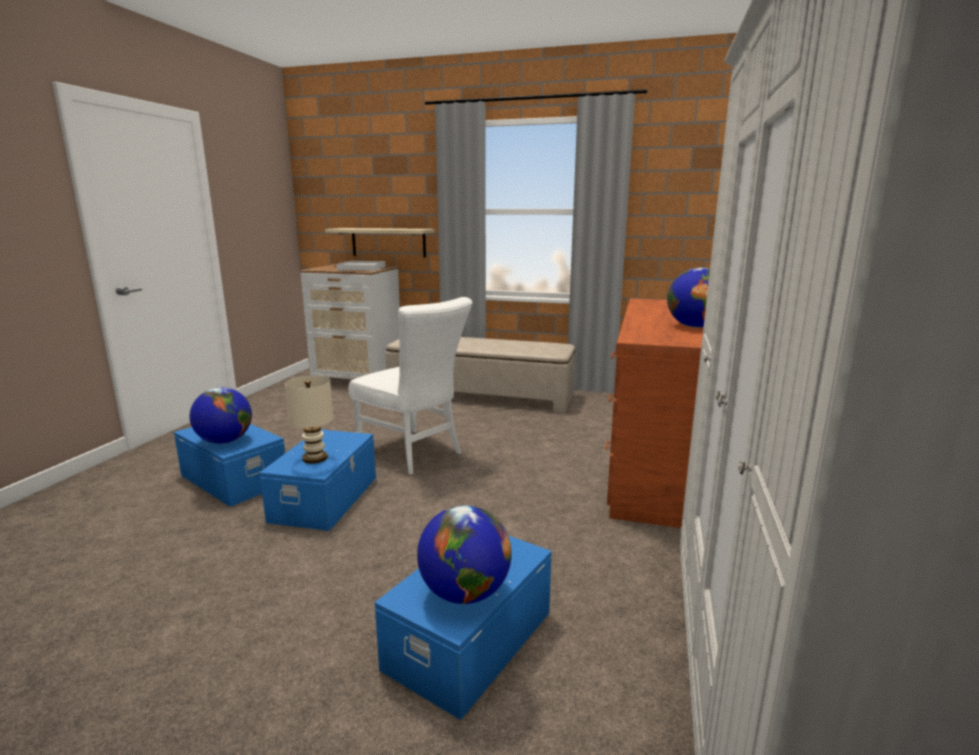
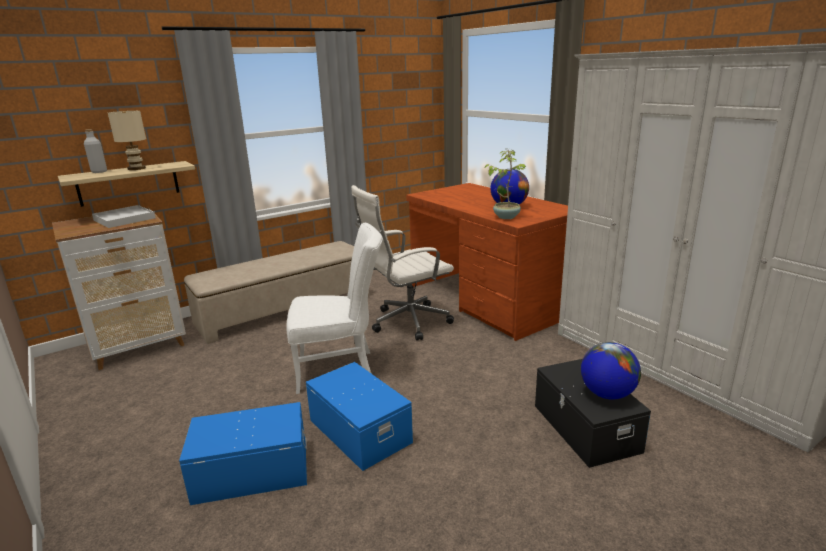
camera: 50 degrees left, 5 degrees up
(225, 441) = (260, 433): globe -> none
(314, 458) = (367, 397): beige table lamp -> beige table lamp (136, 168)
(365, 228) = (99, 172): none -> grey bottle
(467, 639) = (584, 428): blue storage box -> black storage box
(544, 447) = (407, 323): none -> white office chair
(647, 332) = (506, 217): none -> potted plant

